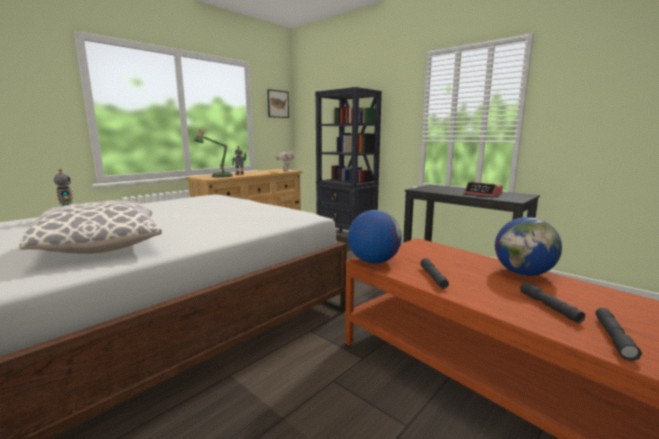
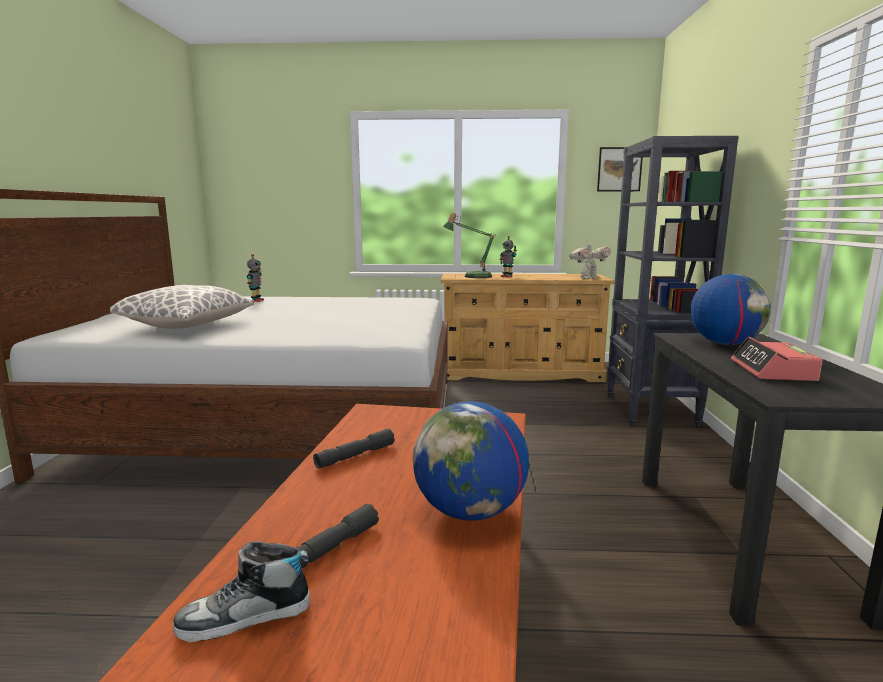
camera: 50 degrees right, 0 degrees up
(373, 261) = (370, 415): globe -> globe (724, 343)
(613, 338) = (245, 617): grey flashlight -> shoe

